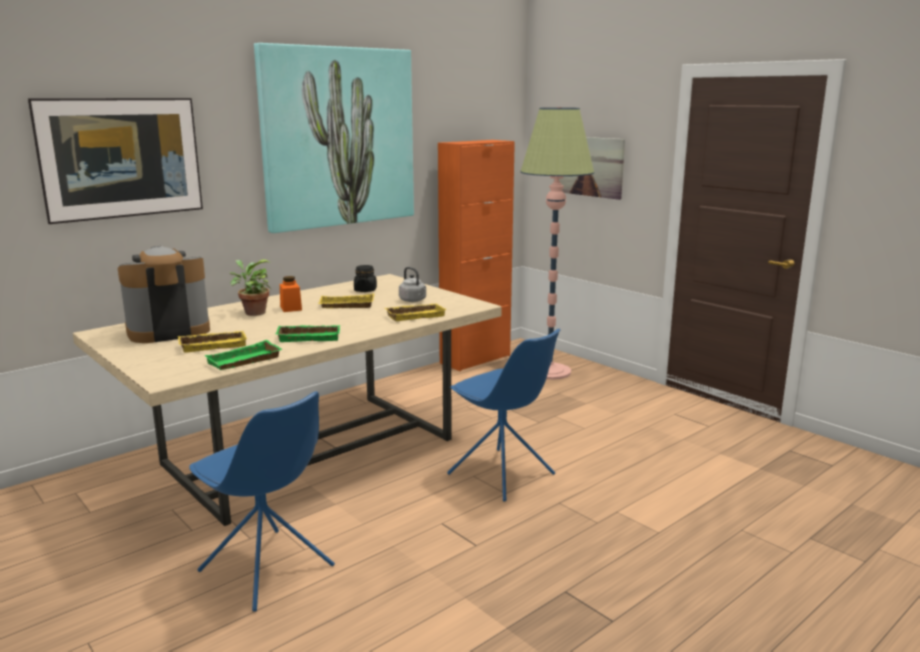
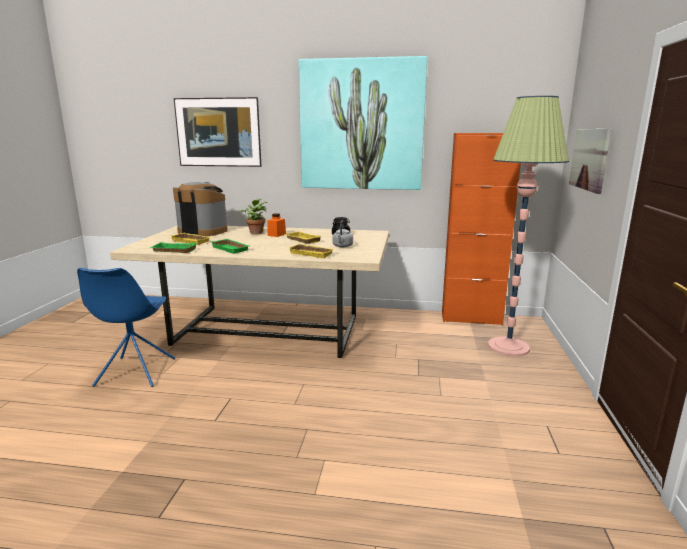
camera: 50 degrees right, 0 degrees up
(502, 475) = (318, 393): blue chair -> none

